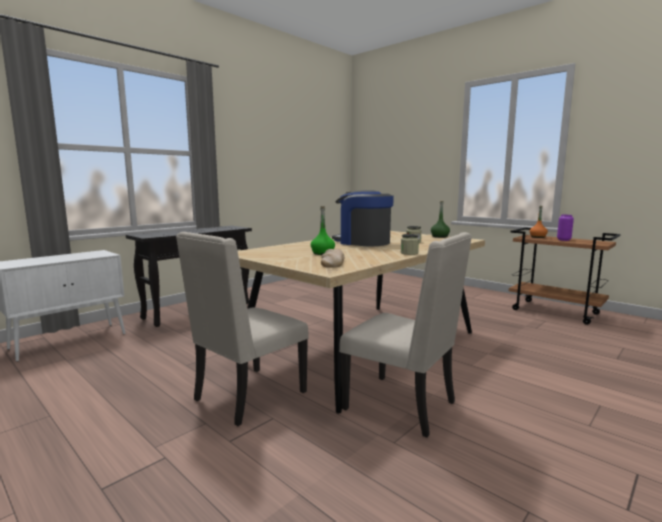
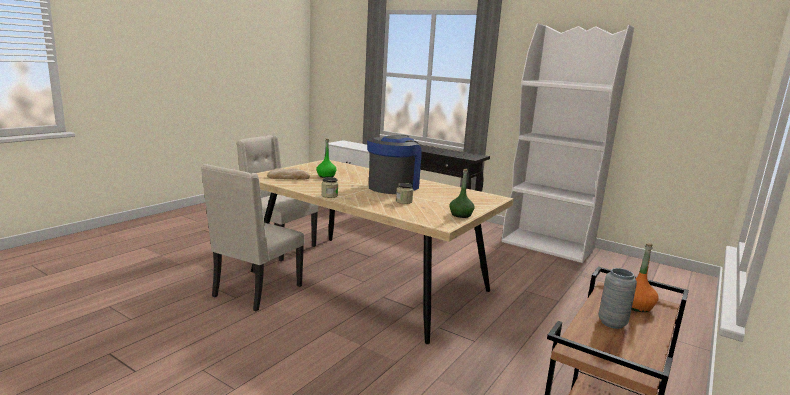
camera: 80 degrees right, 5 degrees up
(291, 285) = (548, 245): none -> white bookcase
(563, 240) = (612, 323): purple vase -> grey vase

